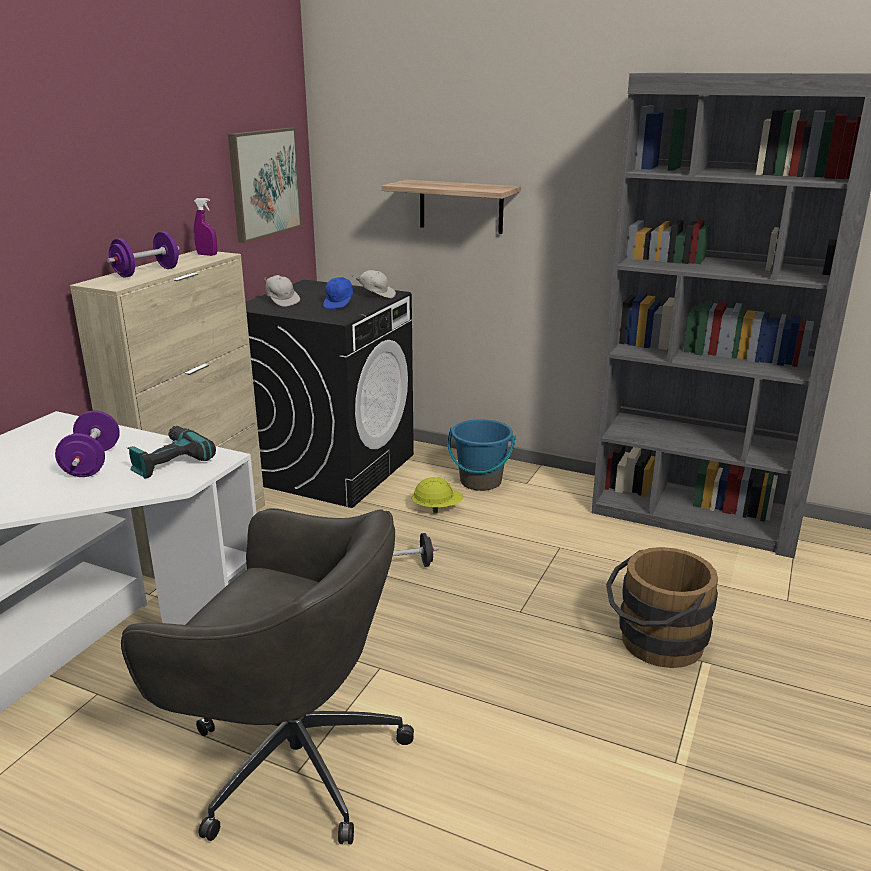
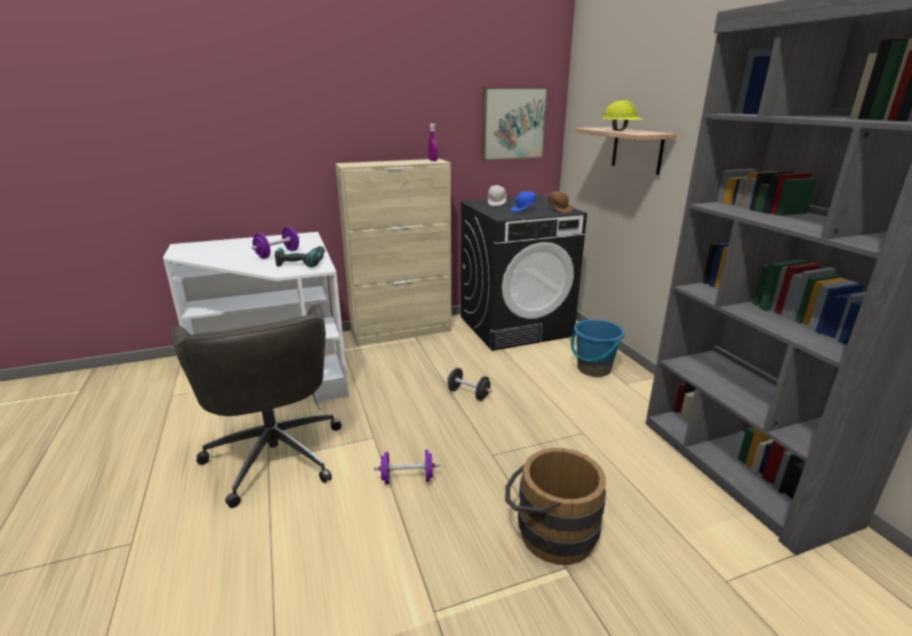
camera: 45 degrees right, 0 degrees up
(147, 272) = (379, 163): purple dumbbell -> purple dumbbell (407, 478)
(376, 295) = (559, 210): white cap -> brown cap
(437, 509) = (539, 372): yellow hard hat -> yellow hard hat (621, 130)

